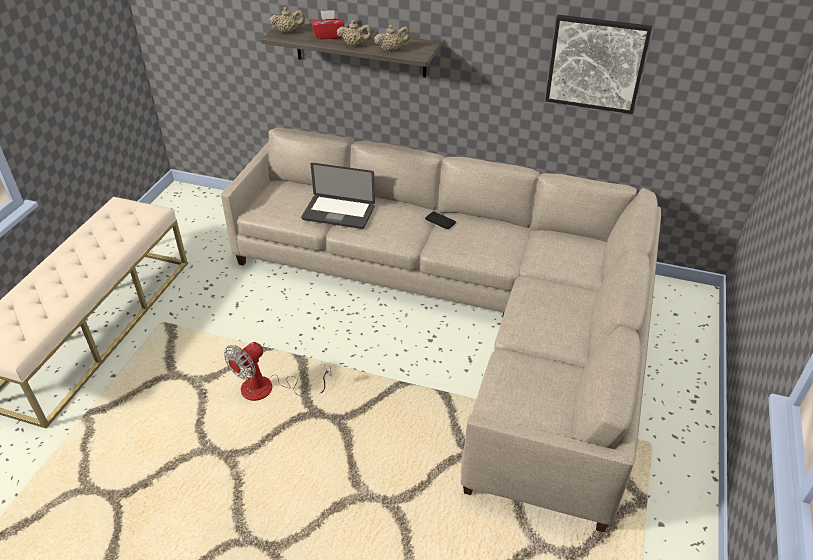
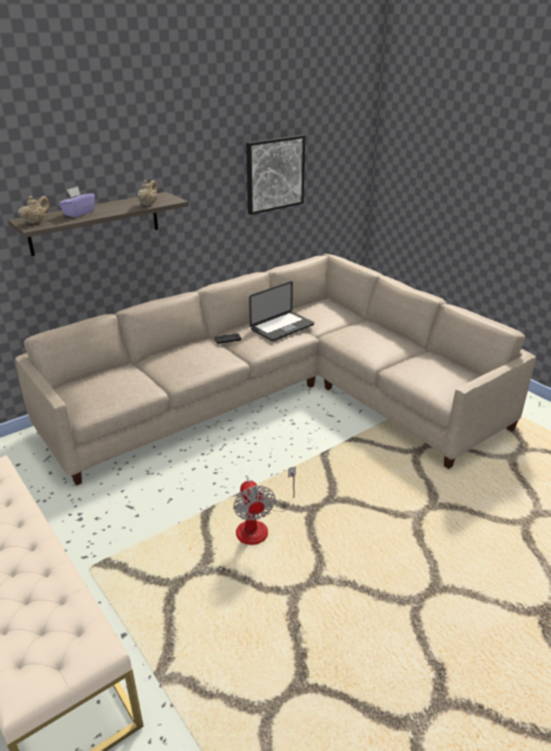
camera: 55 degrees left, 10 degrees down
(329, 36) = (78, 213): red tissue box -> purple tissue box
(338, 213) = (155, 373): laptop -> laptop (282, 327)
(355, 45) = (114, 210): beige teapot -> none

